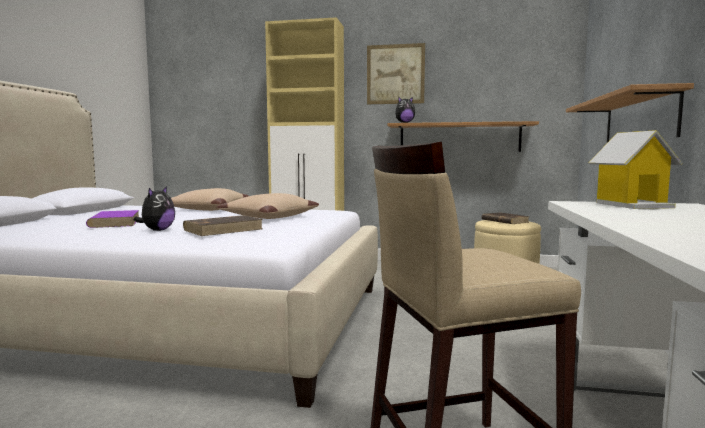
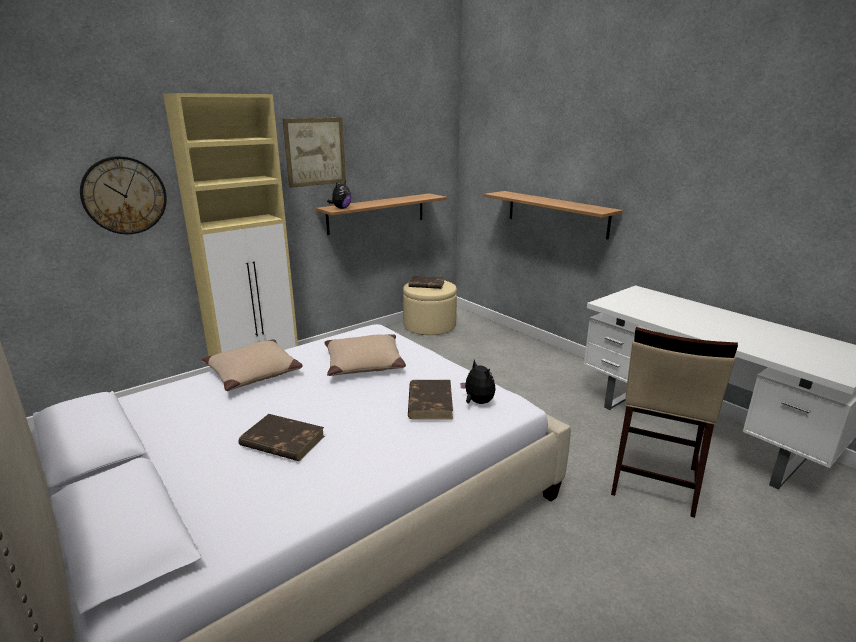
camera: 50 degrees left, 15 degrees up
(115, 222) = (282, 441): purple book -> brown book
(157, 230) = (374, 430): plush toy -> plush toy (477, 402)
(245, 101) = (124, 195): none -> wall clock
(632, 205) = (630, 299): toy house -> none

